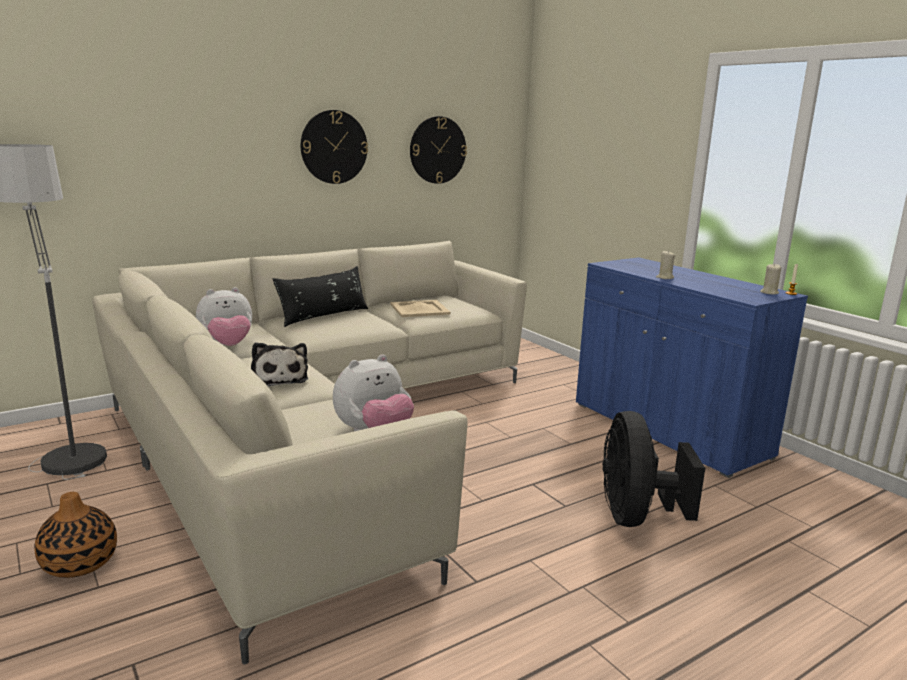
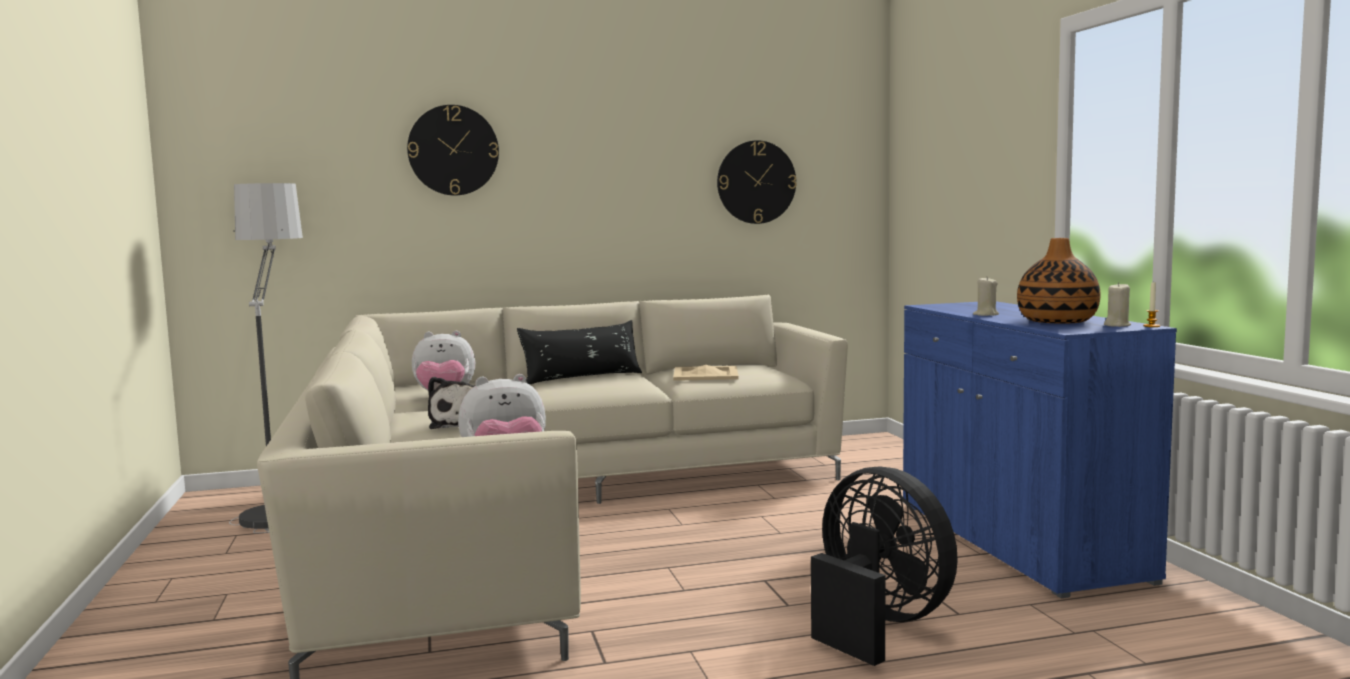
camera: 20 degrees right, 10 degrees down
(79, 563) = (212, 600): vase -> vase (1056, 322)
(334, 147) = (616, 181): wall clock -> wall clock (453, 150)
(636, 516) = (877, 624): black fan -> black fan turned 120 degrees clockwise

